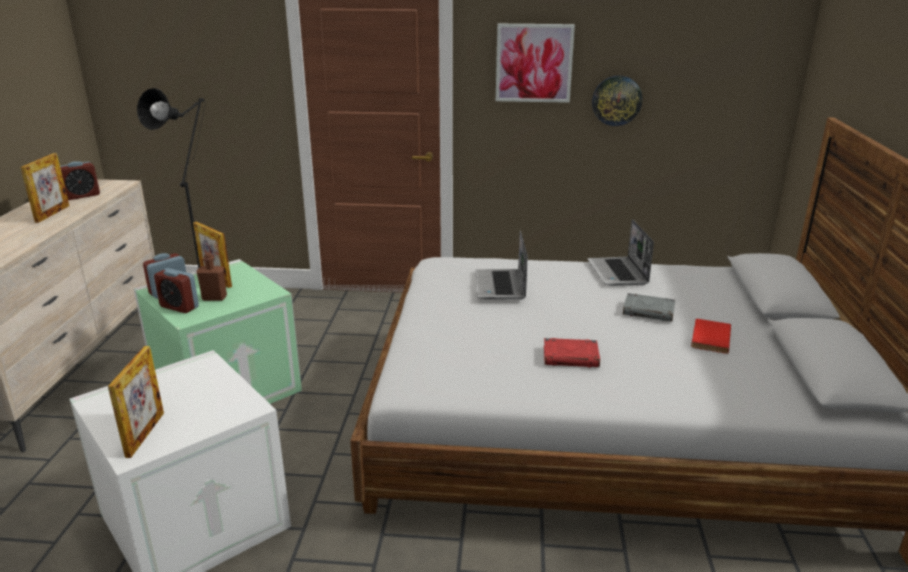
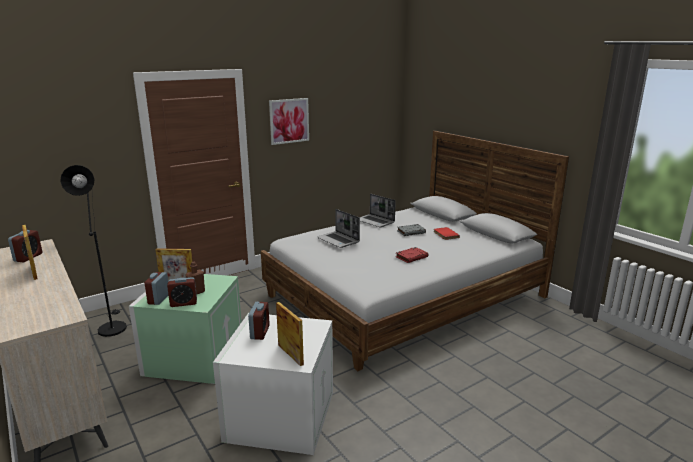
camera: 40 degrees left, 5 degrees down
(174, 384) = (260, 332): none -> alarm clock
(616, 100) = (330, 136): wall clock -> none

